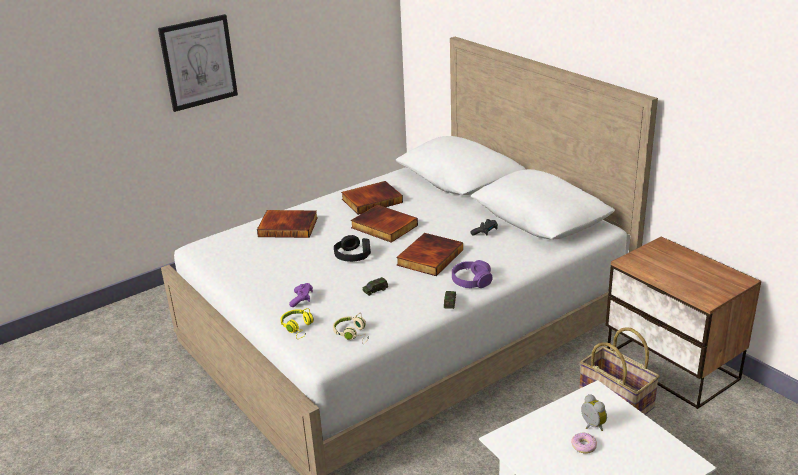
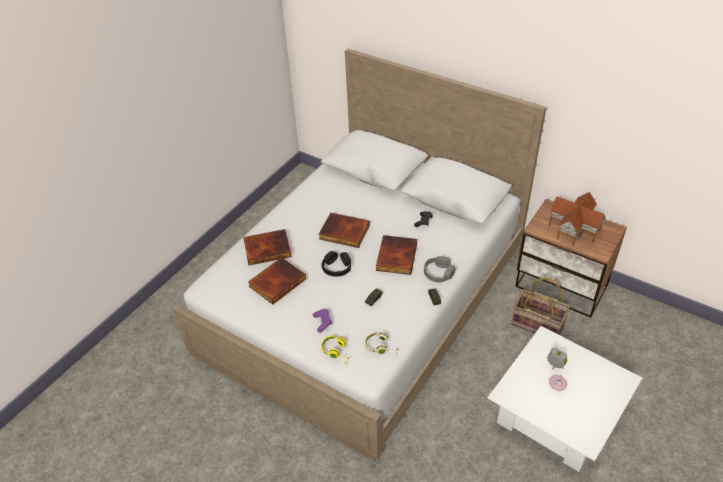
camera: 20 degrees left, 15 degrees up
(198, 62) = (146, 118): picture -> none
(372, 200) = (319, 205): book -> book (277, 282)
(471, 281) = (438, 273): purple headphones -> grey headphones
(683, 270) = (575, 228): none -> toy house

